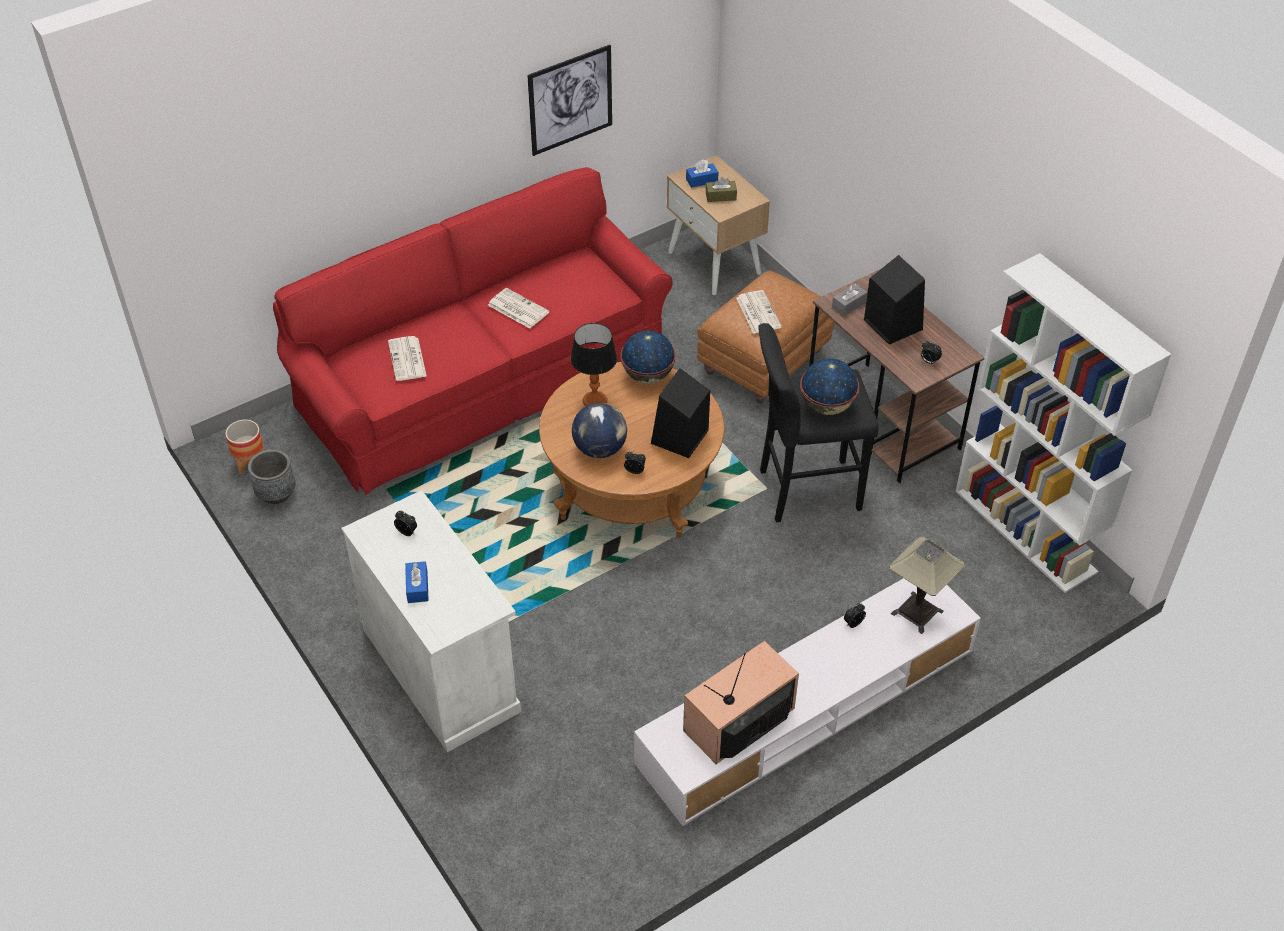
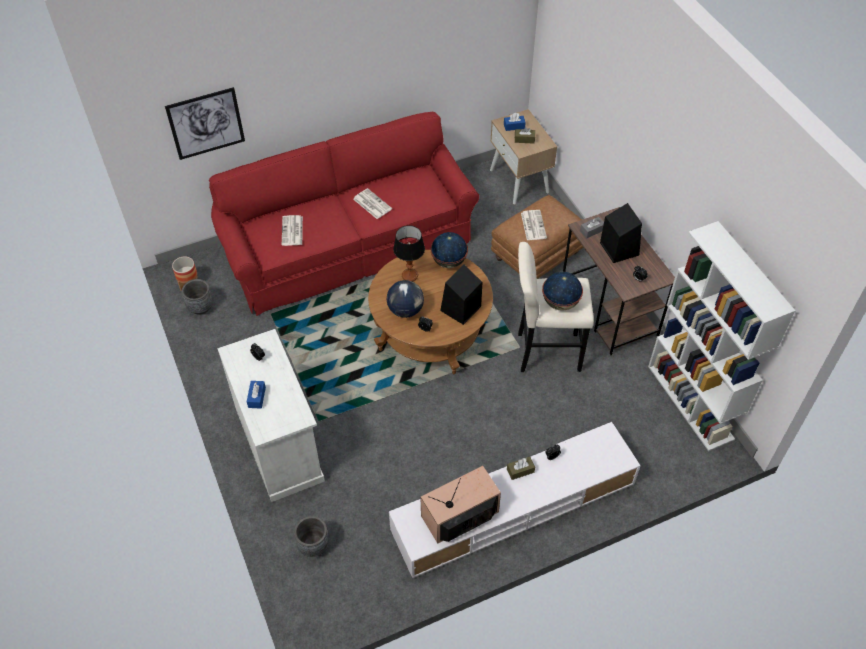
camera: 10 degrees right, 5 degrees up
(525, 803) = (314, 545): none -> grey planter
(570, 100) = (424, 65): picture -> picture (206, 123)
(804, 490) = (544, 352): black stool -> beige stool
(812, 648) = (520, 470): none -> brown tissue box
(917, 612) = (597, 455): table lamp -> none

